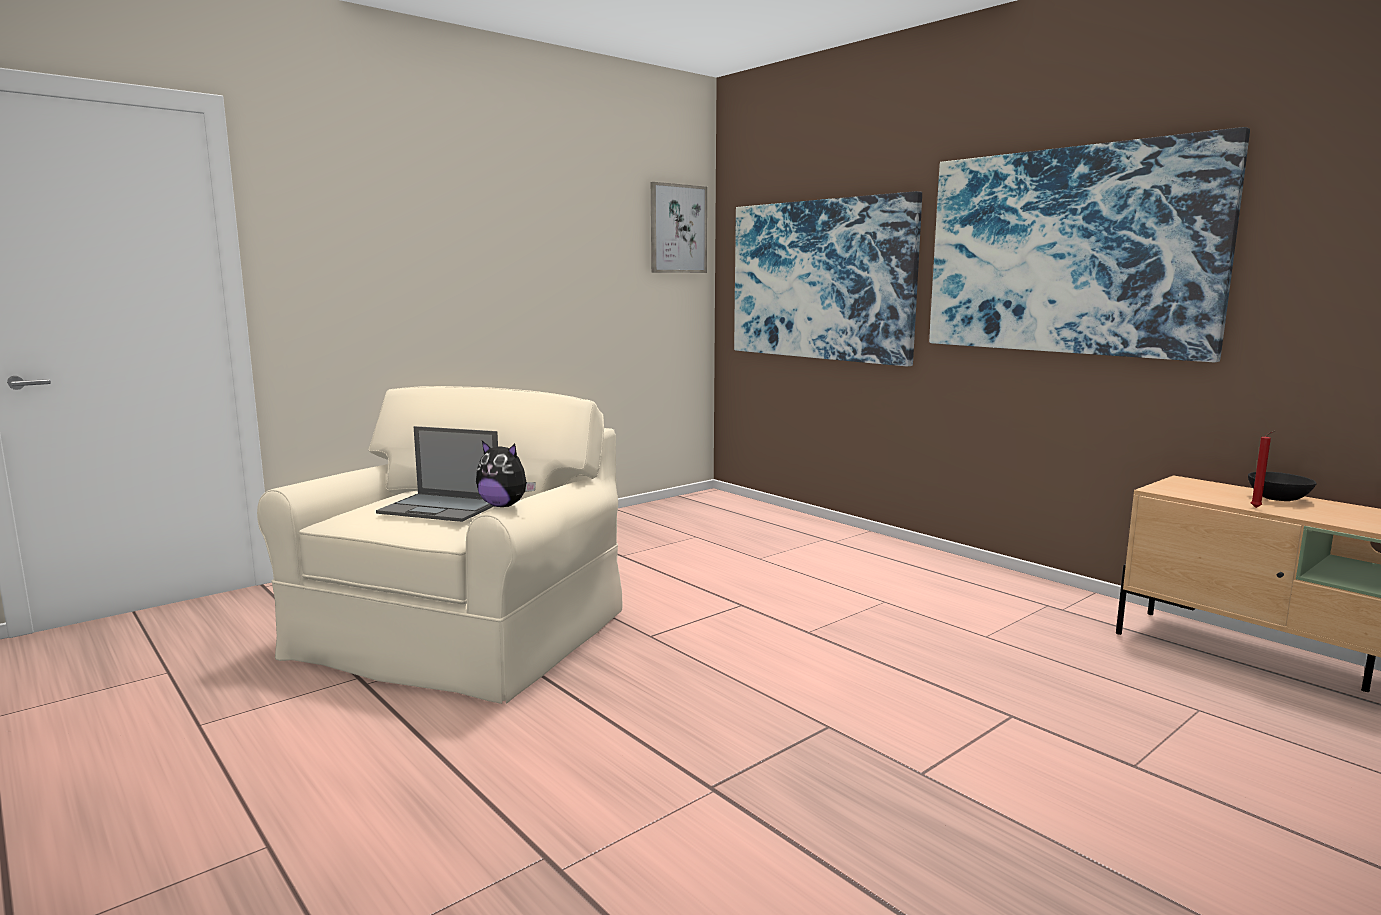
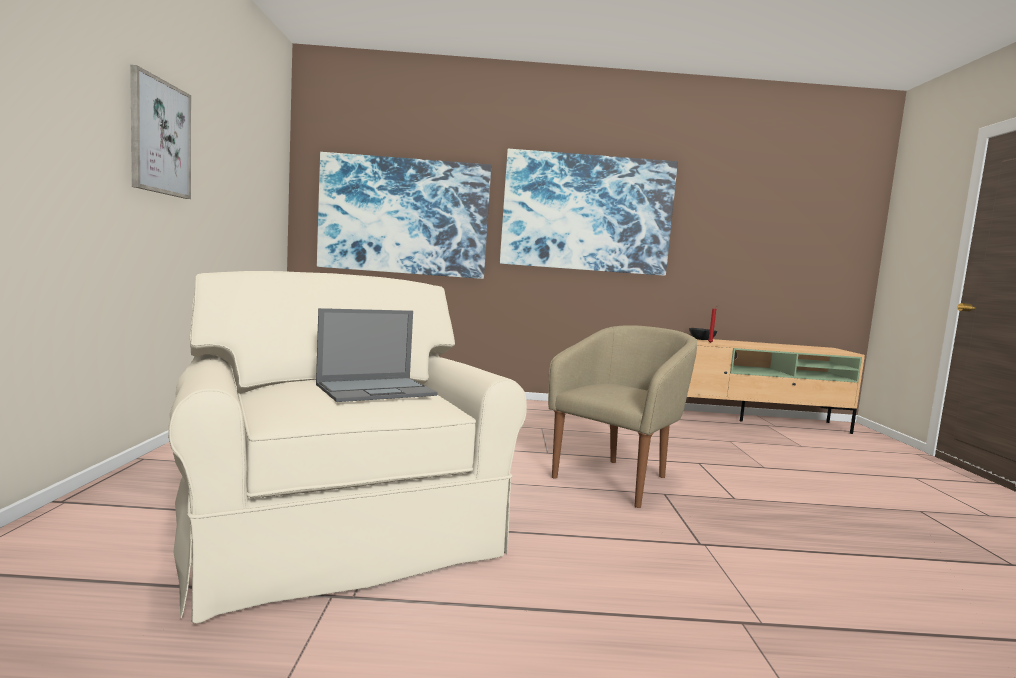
camera: 50 degrees left, 5 degrees down
(504, 505) = (486, 373): plush toy -> none
(678, 229) = (274, 160): picture -> picture (160, 137)
(813, 689) = (617, 479): none -> beige armchair

